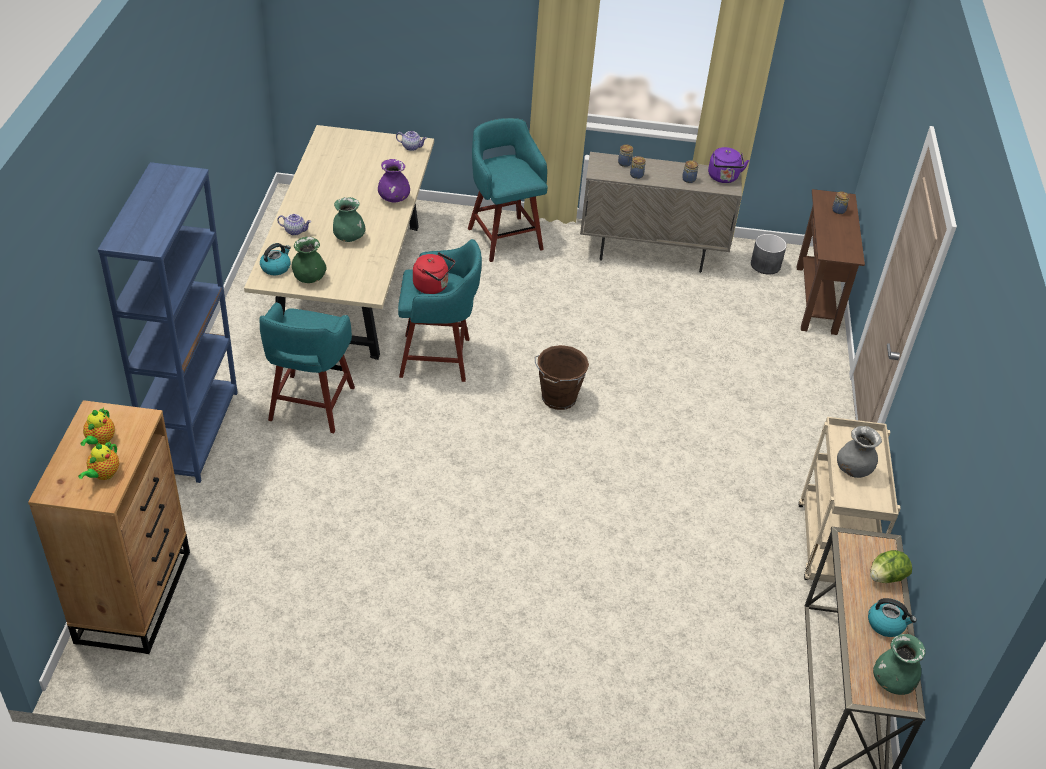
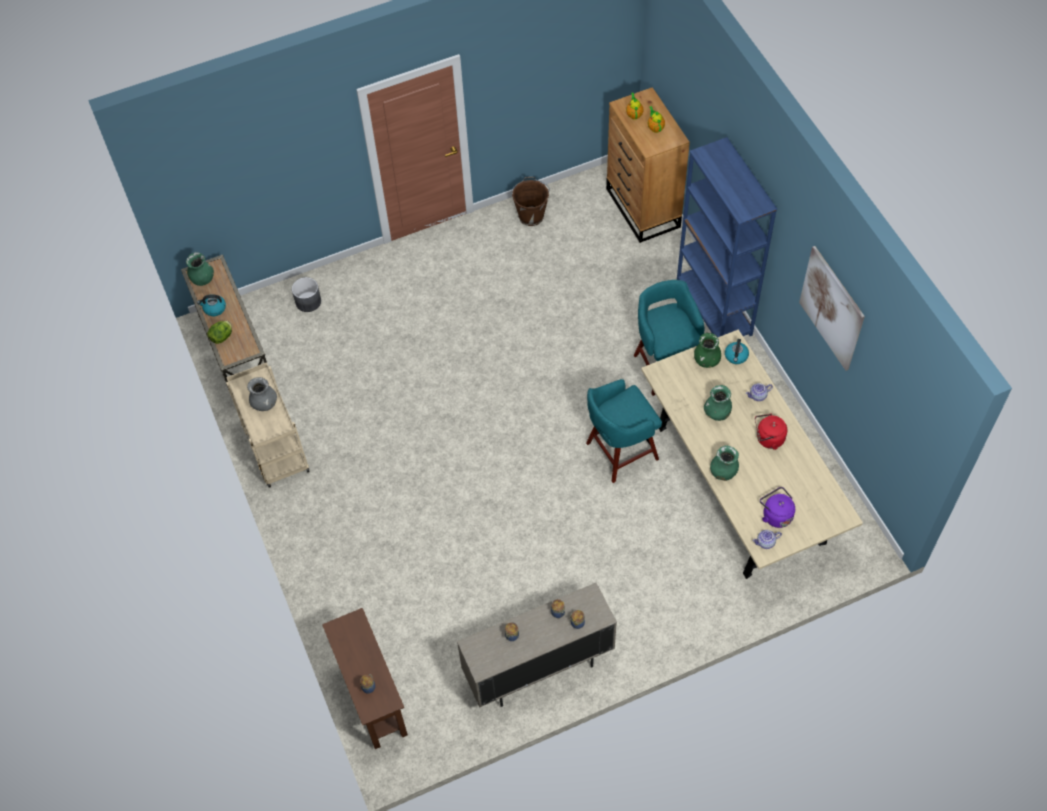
camera: 155 degrees right, 15 degrees up
(199, 116) = (831, 308): none -> picture
(394, 199) = (723, 472): purple vase -> green vase
(433, 286) = (626, 410): red kettle -> red kettle (768, 439)
(504, 237) = (670, 610): turquoise stool -> none
(558, 399) = (514, 466): brown bucket -> brown bucket (531, 215)
(723, 178) = (484, 657): purple kettle -> purple kettle (775, 515)
(765, 265) = (435, 718): grey planter -> grey planter (308, 301)

